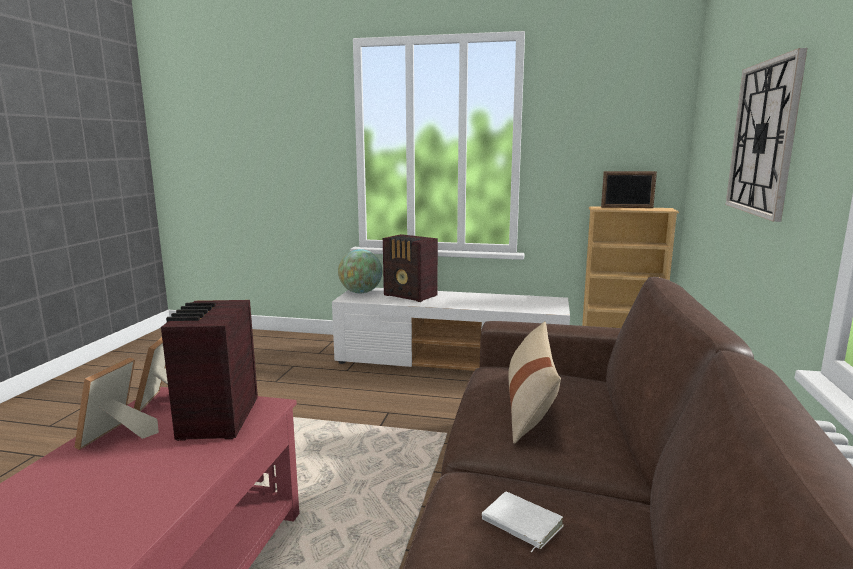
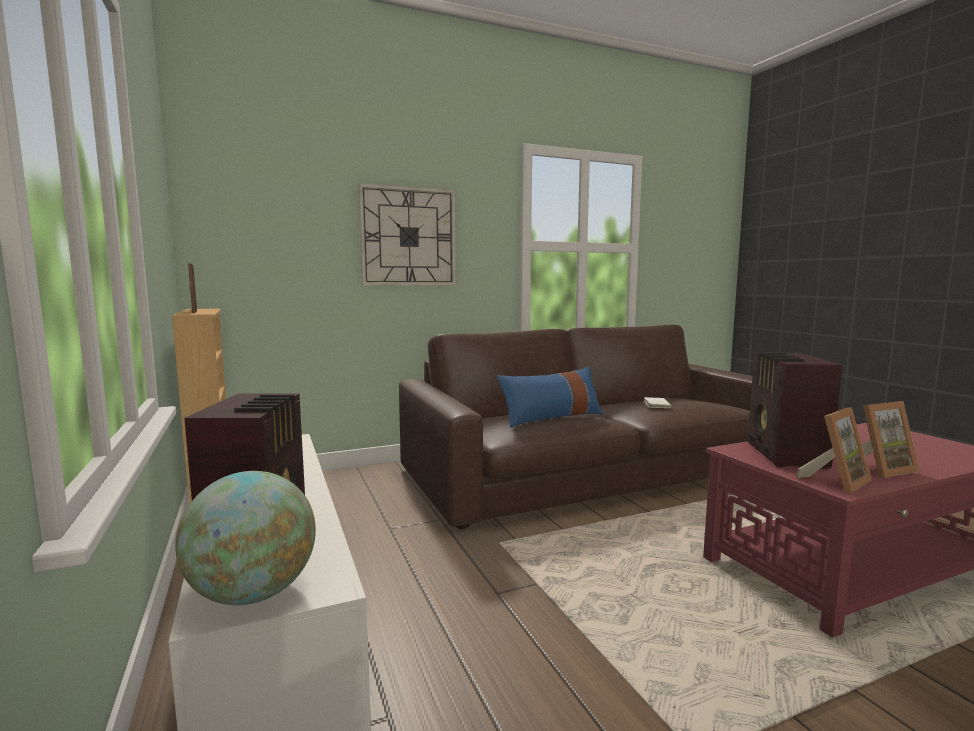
camera: 125 degrees left, 5 degrees down
(216, 419) = (785, 455): radio -> radio turned 135 degrees clockwise
(529, 405) = (551, 417): beige pillow -> blue pillow

